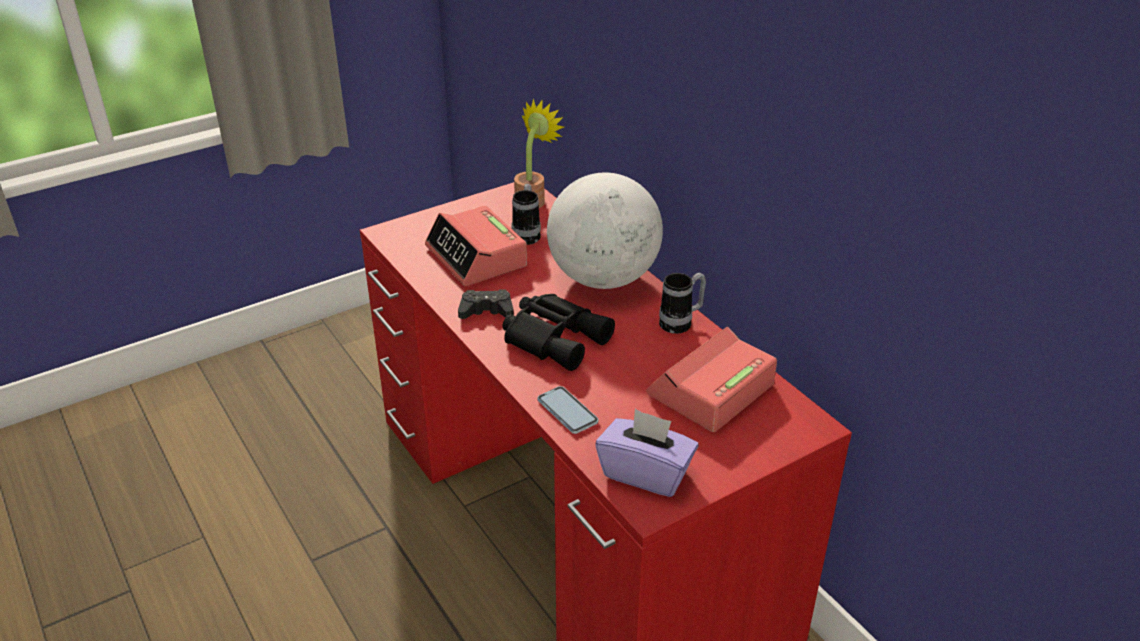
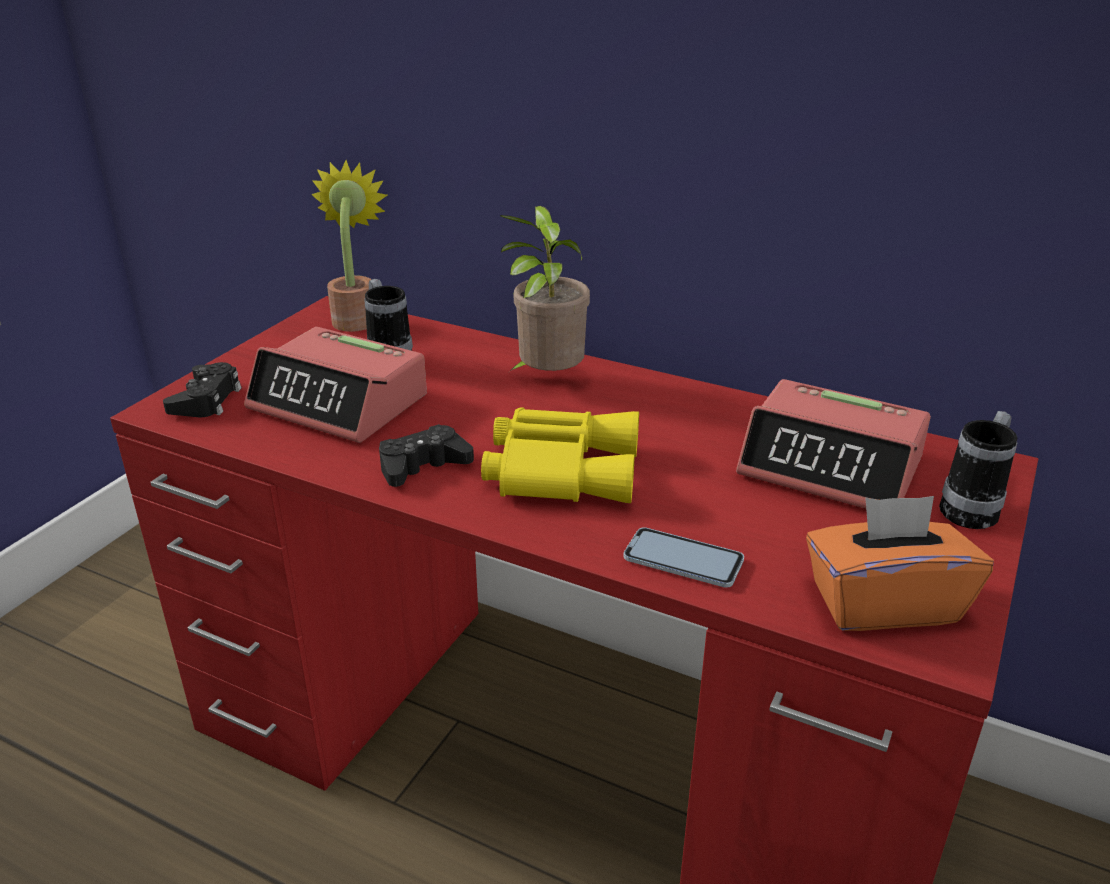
camera: 30 degrees left, 5 degrees down
(411, 233) = (206, 399): none -> black game controller
(556, 337) = (560, 468): black binoculars -> yellow binoculars
(603, 278) = (547, 380): globe -> potted plant
(646, 473) = (883, 603): purple tissue box -> orange tissue box
(681, 323) = (703, 401): mug -> mug (973, 508)
(710, 390) = (831, 466): alarm clock -> alarm clock turned 75 degrees counterclockwise

